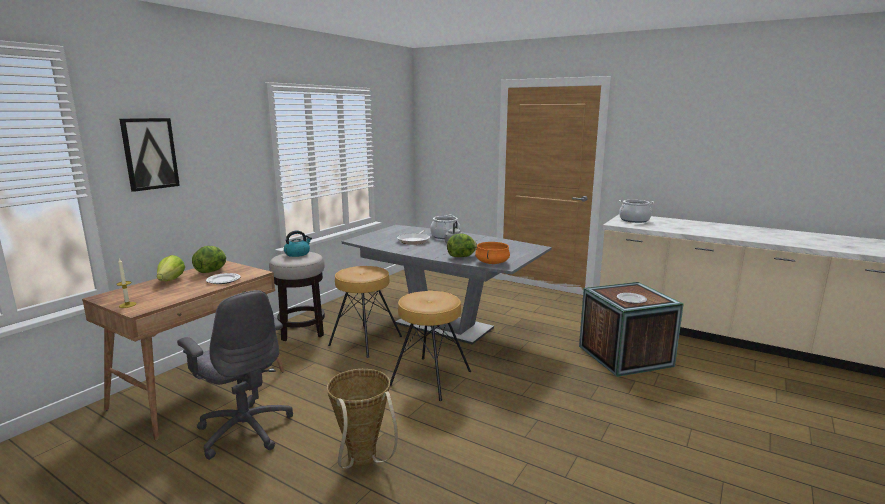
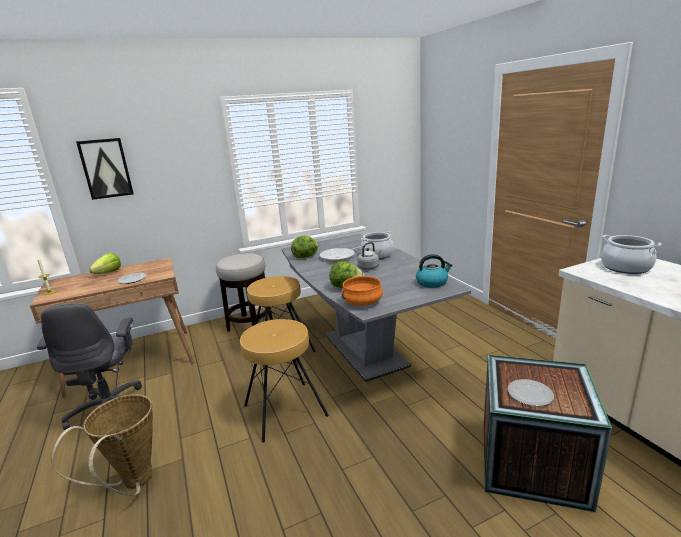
camera: 35 degrees right, 5 degrees up
(212, 271) = (143, 268): lettuce -> lettuce (306, 257)
(297, 254) = (243, 256): kettle -> kettle (432, 283)

